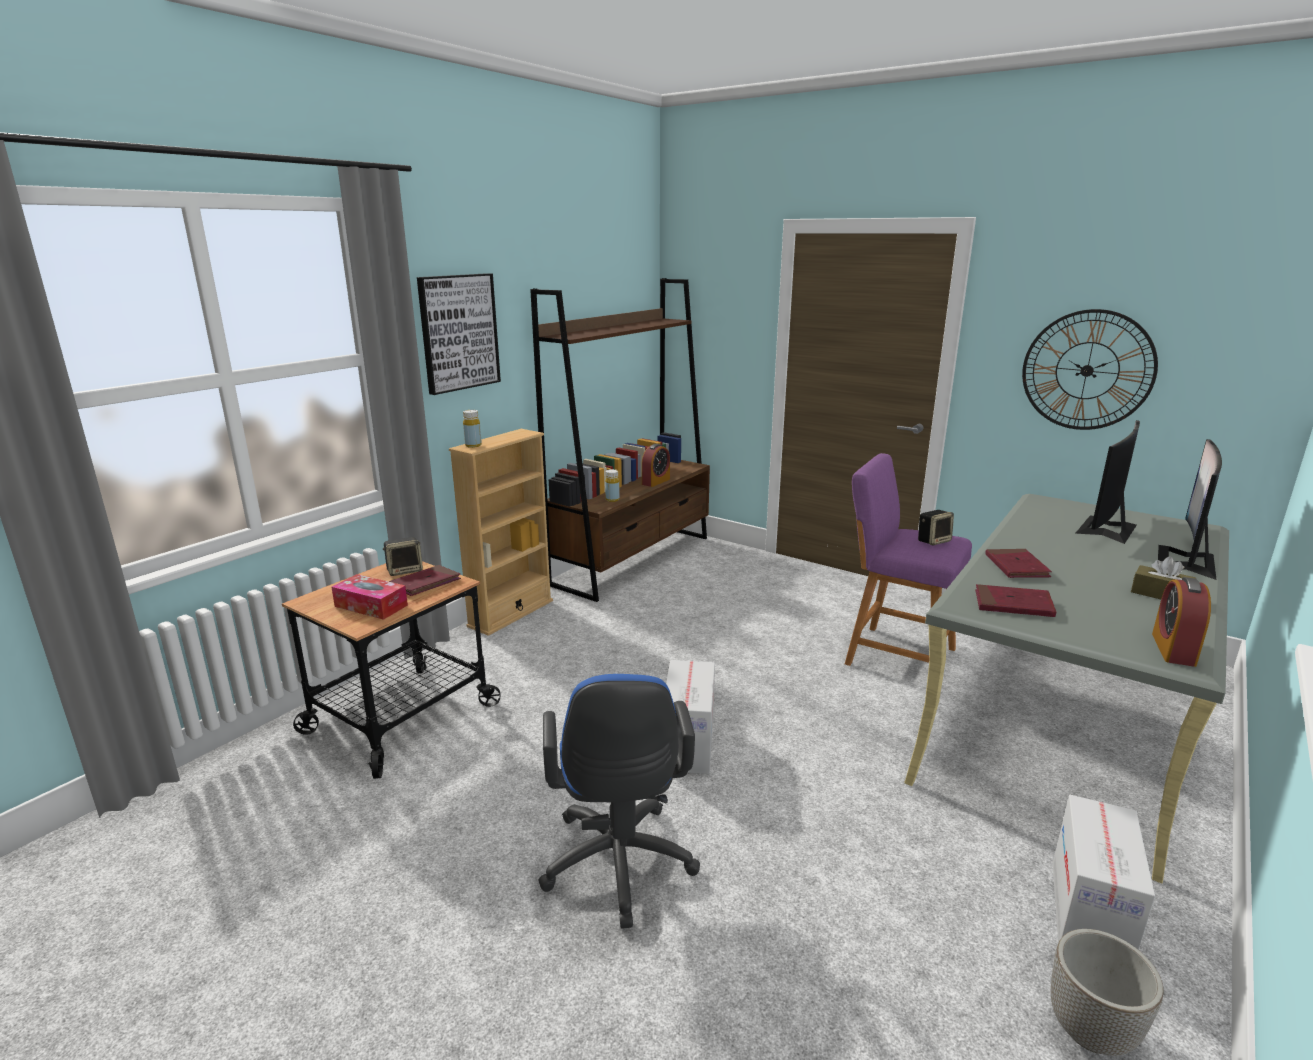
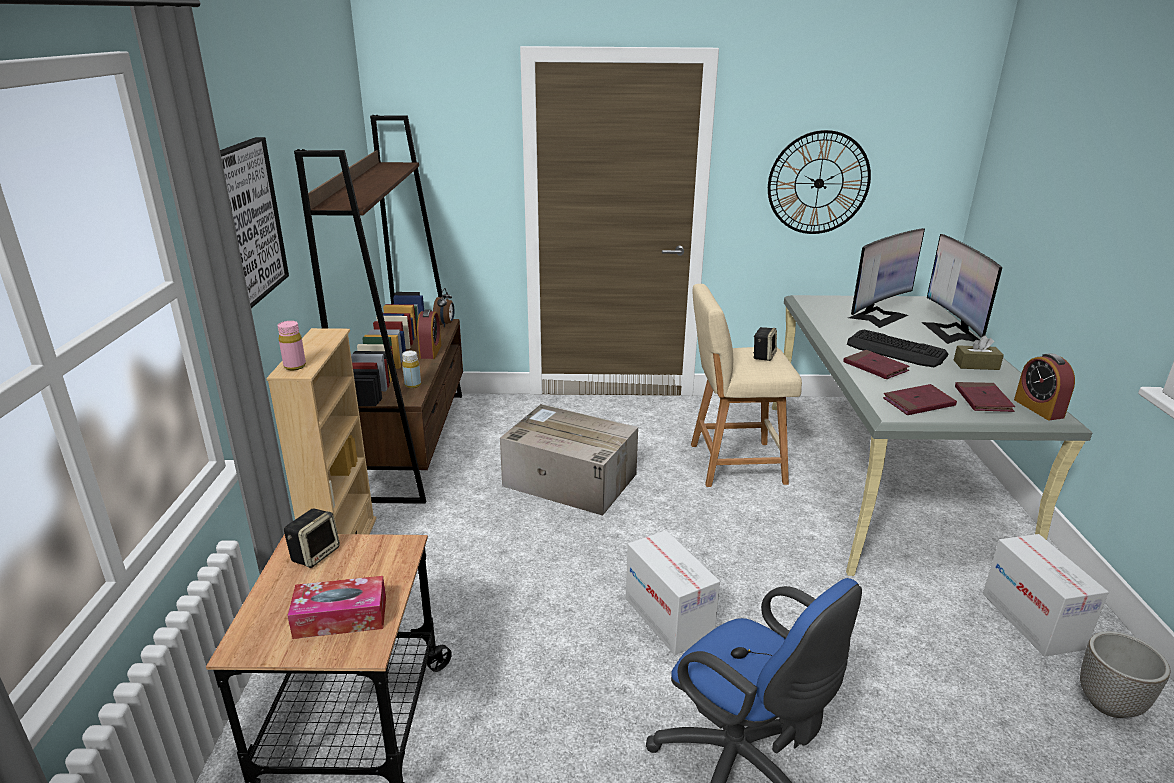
camera: 35 degrees left, 5 degrees up
(425, 583) = (367, 561): red book -> red book (982, 400)
(473, 445) = (295, 366): yellow bottle -> pink bottle
(693, 466) = (445, 324): none -> alarm clock
(723, 620) = (568, 480): none -> cardboard box
(894, 654) = (731, 464): purple stool -> beige stool
(1072, 559) = (896, 350): none -> keyboard
(1106, 529) = (878, 316): monitor -> monitor turned 135 degrees counterclockwise

